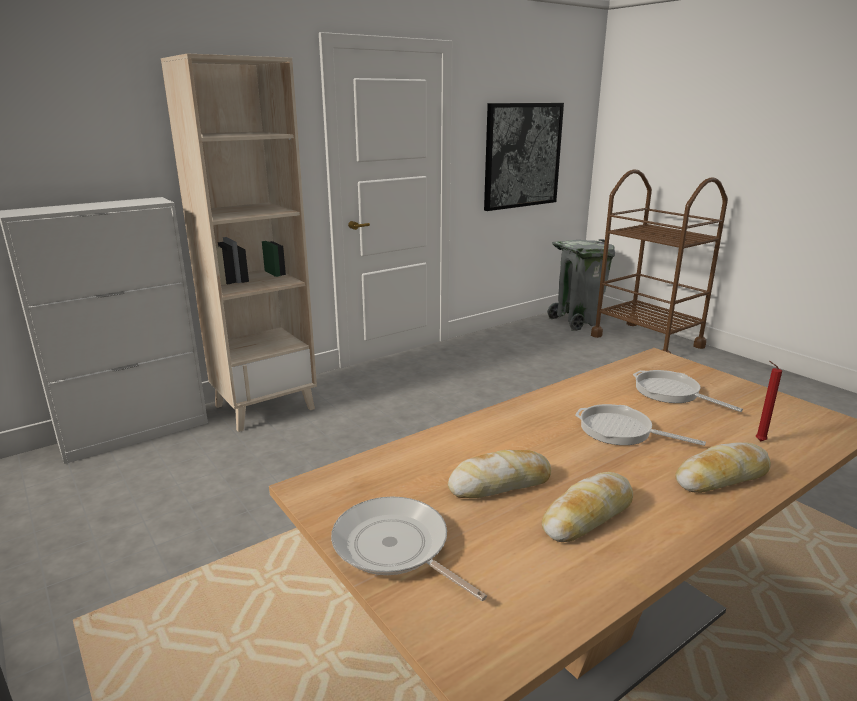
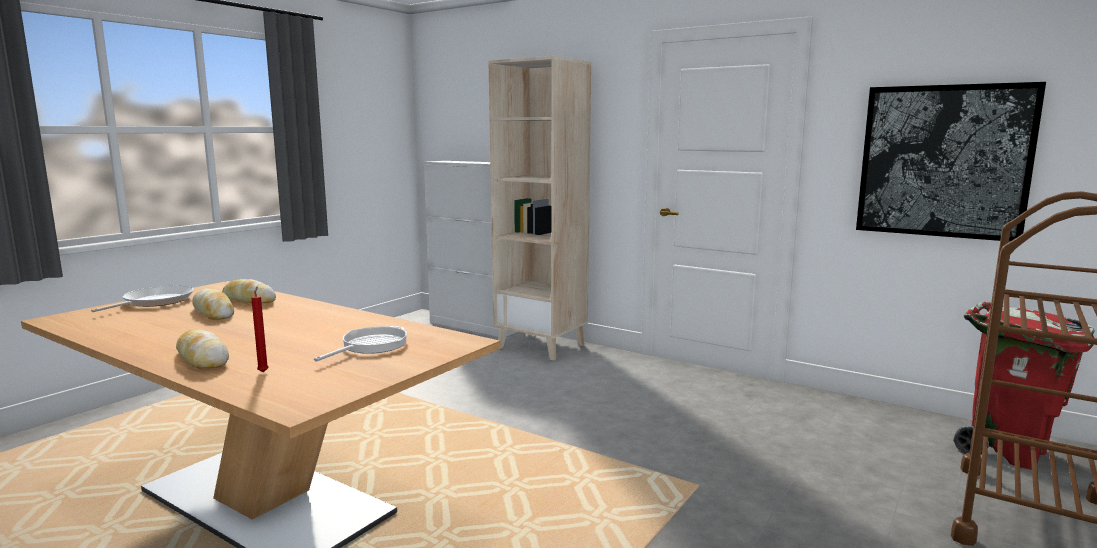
camera: 70 degrees right, 10 degrees down
(576, 321) = (1006, 451): grey trash can -> red trash can
(587, 515) = (166, 329): bread -> bread (249, 300)
(621, 431) = (287, 333): frying pan -> none

